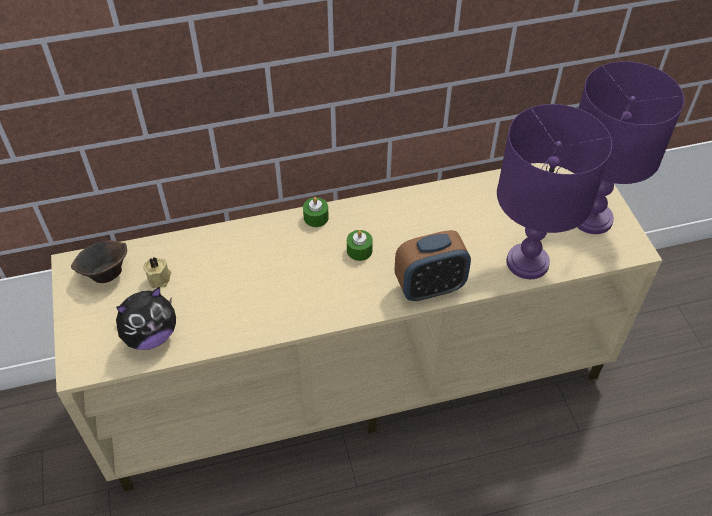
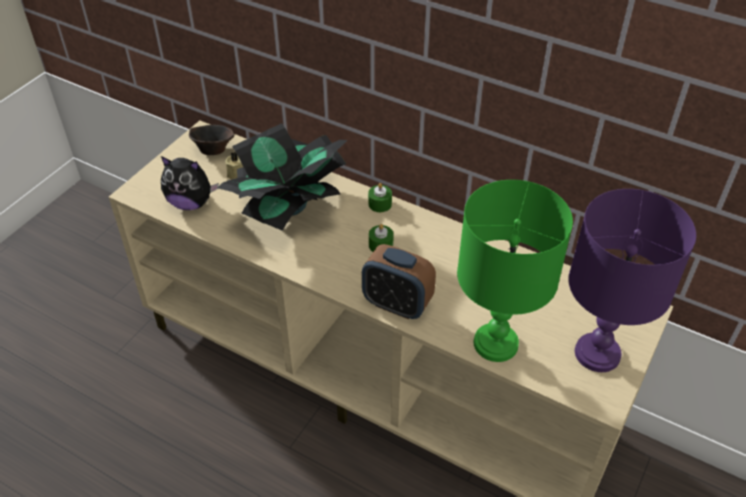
camera: 45 degrees right, 5 degrees down
(247, 274) = (290, 208): none -> potted plant
(527, 263) = (495, 344): purple table lamp -> green table lamp

